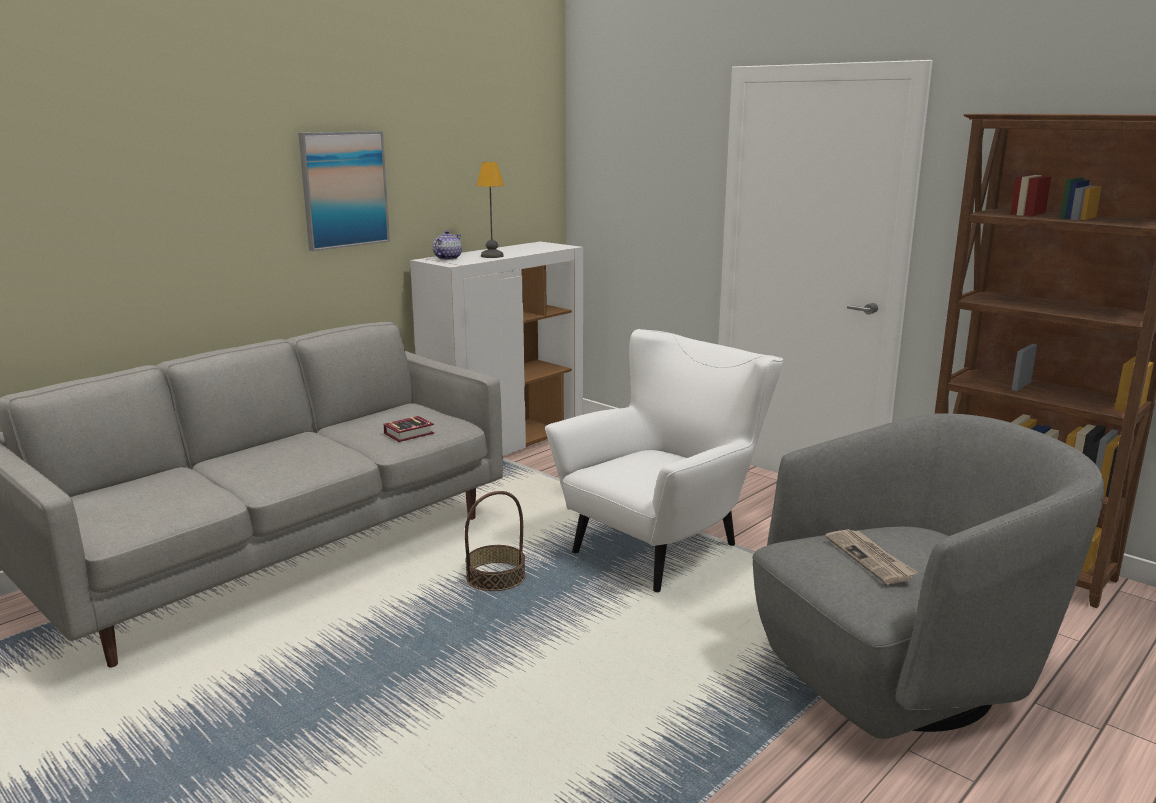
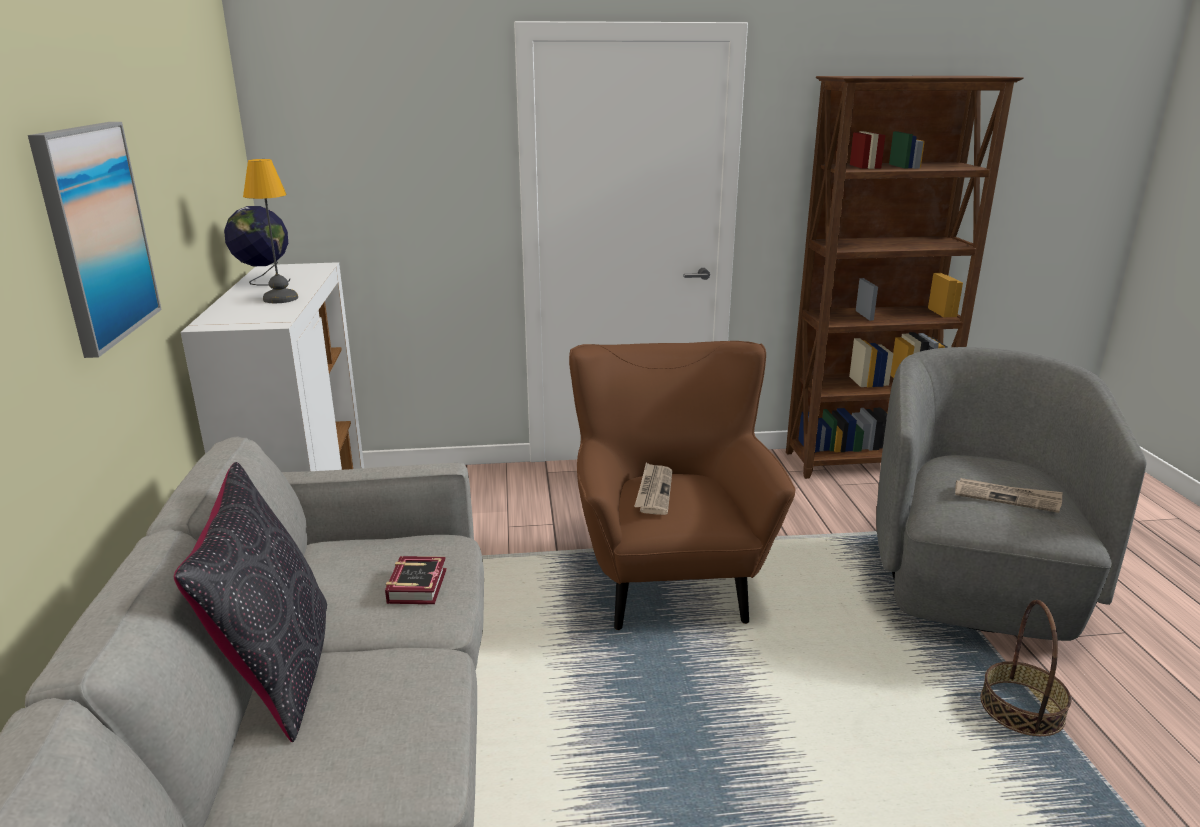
camera: 50 degrees left, 5 degrees up
(304, 435) = (277, 669): none -> black pillow
(447, 258) = (231, 316): teapot -> none
(495, 577) = (605, 705): basket -> basket (1022, 708)
(513, 248) = (263, 281): none -> globe
(640, 456) = (654, 491): none -> newspaper
(665, 546) = (668, 574): white armchair -> brown armchair

